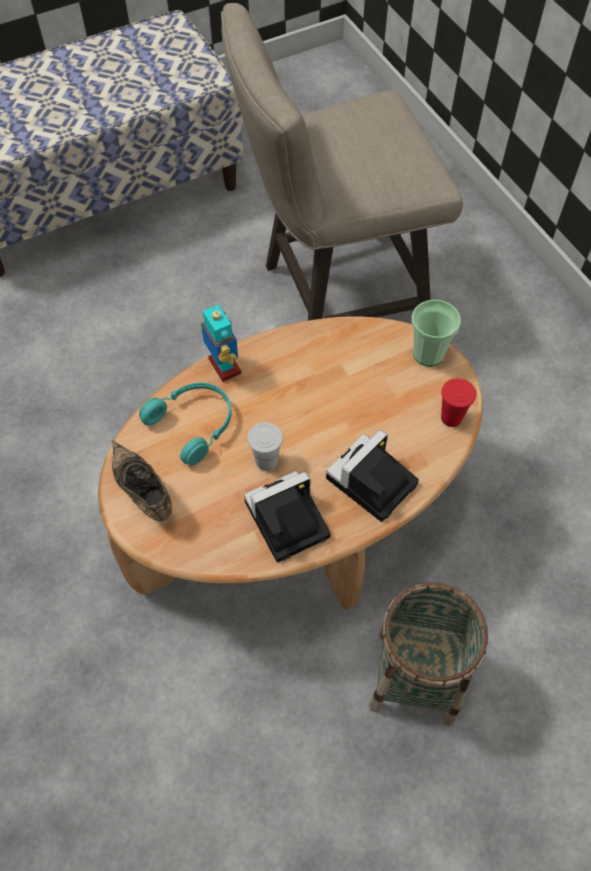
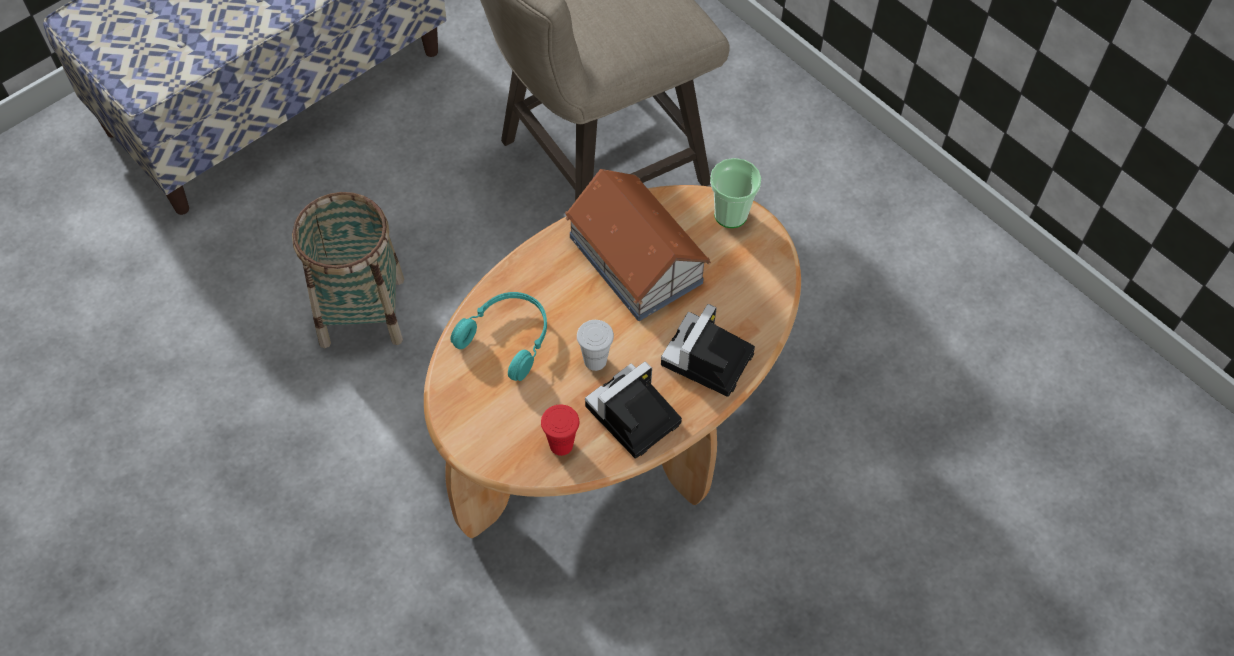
camera: 15 degrees left, 0 degrees up
(143, 493) = (477, 419): brown shoe -> none
(224, 367) = (521, 271): toy robot -> none
(330, 375) = (635, 258): none -> toy house
(416, 676) = (784, 556): basket -> basket (362, 311)
(451, 418) = (770, 277): red cup -> red cup (561, 445)

